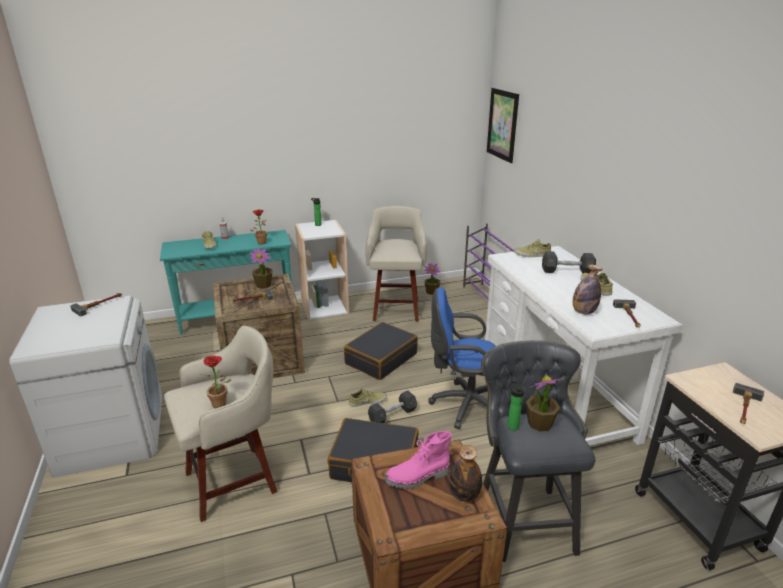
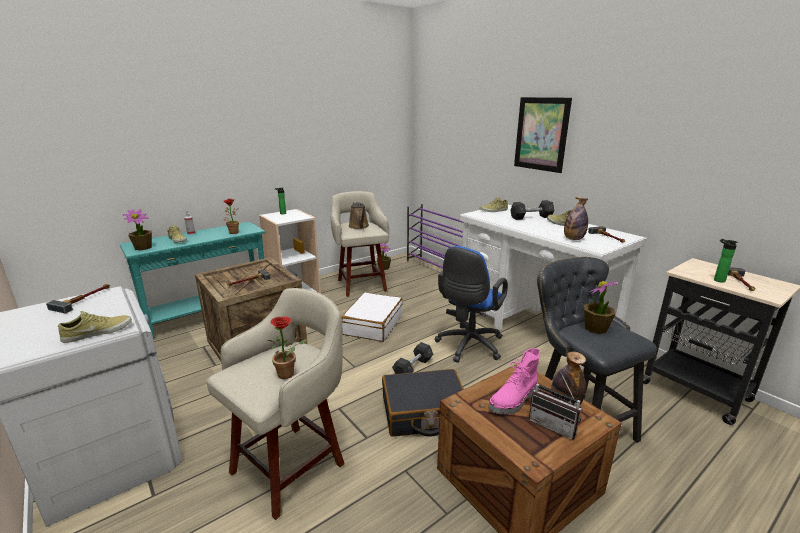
camera: 20 degrees left, 5 degrees down
(264, 285) = (252, 269): potted plant -> potted plant (143, 247)
(367, 401) = (383, 361): beige shoe -> beige shoe (98, 332)
(381, 358) = (373, 324): black suitcase -> white suitcase
(395, 247) = (359, 226): none -> brown watering can
(437, 511) = (554, 425): none -> radio
(464, 405) = (468, 347): blue office chair -> blue office chair turned 45 degrees counterclockwise
(502, 124) = (430, 117): picture -> picture (541, 134)
(512, 425) = (576, 334): bottle -> bottle (717, 280)

